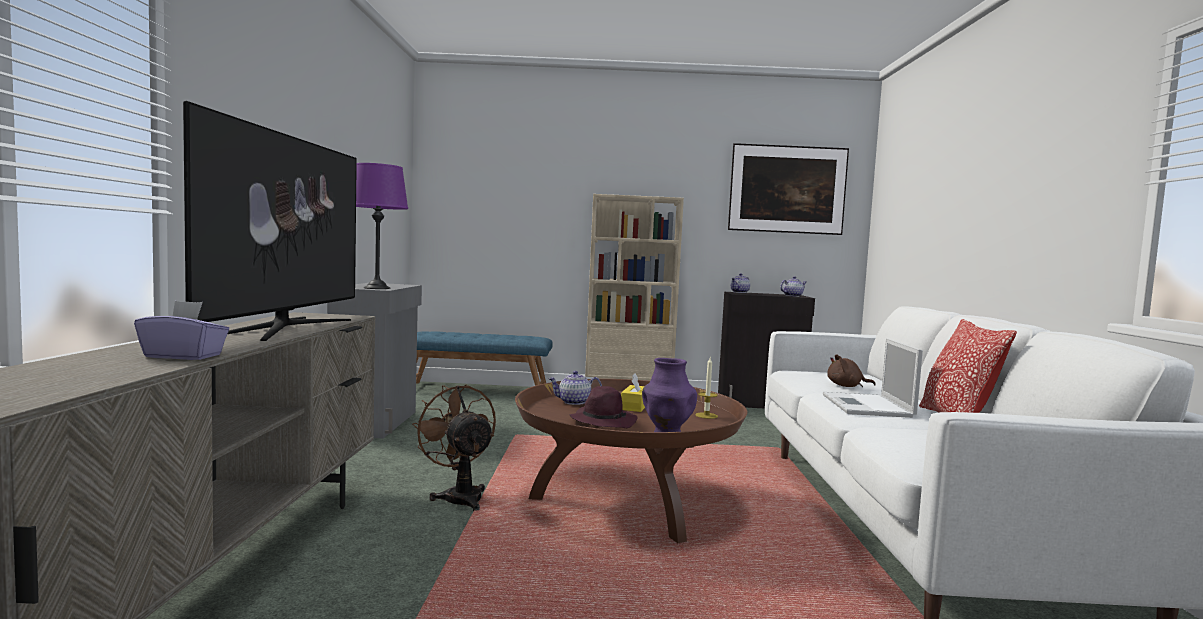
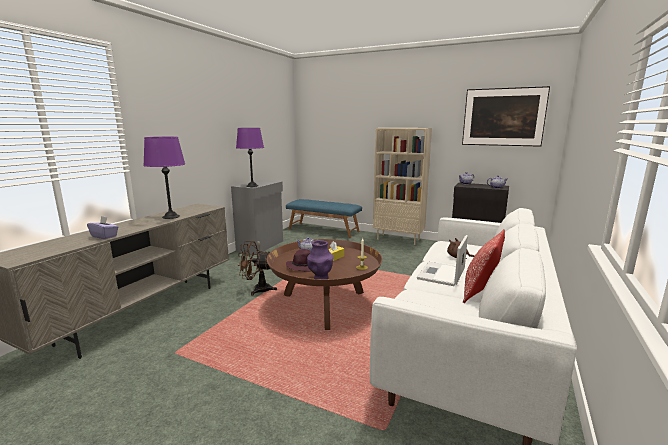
camera: 25 degrees right, 10 degrees up
(285, 328) = (171, 216): television -> purple table lamp
(459, 496) = (257, 289): brown fan -> brown fan turned 75 degrees counterclockwise

